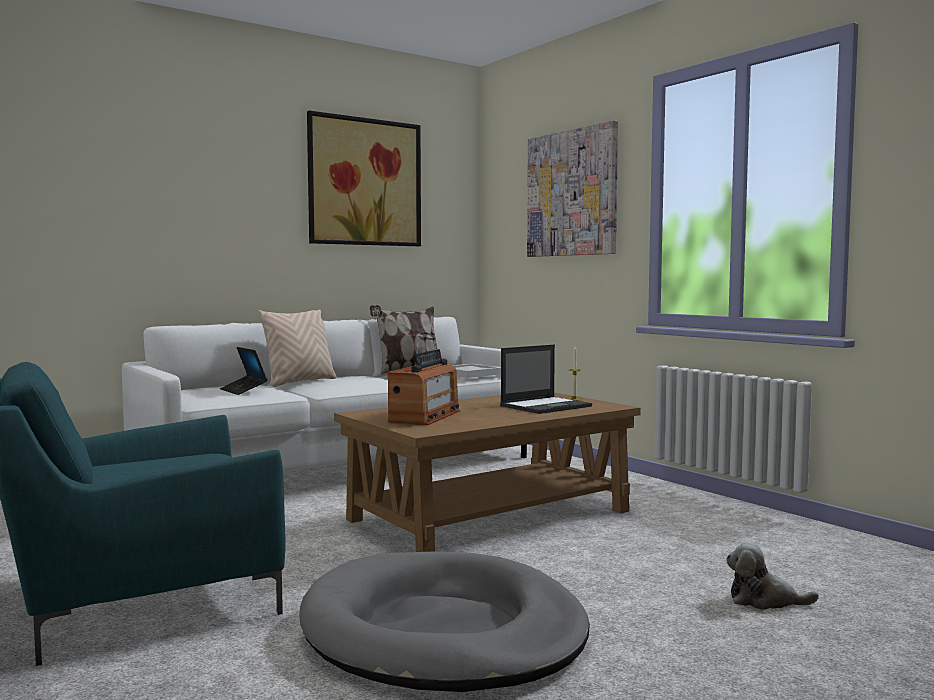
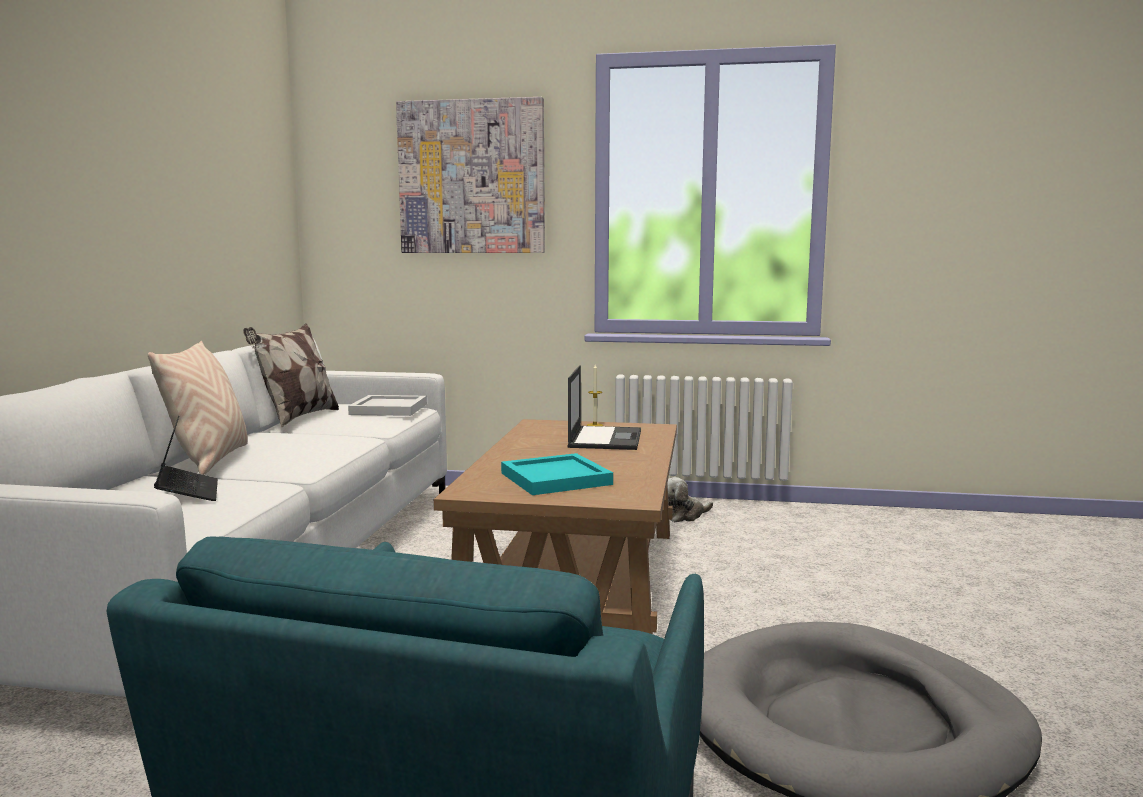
camera: 45 degrees left, 5 degrees up
(243, 390) = (188, 492): laptop -> laptop turned 120 degrees counterclockwise
(365, 182) = (187, 138): picture -> none
(425, 416) = (554, 478): radio -> turquoise tray
(764, 600) = (928, 585): plush toy -> plush toy (684, 515)

